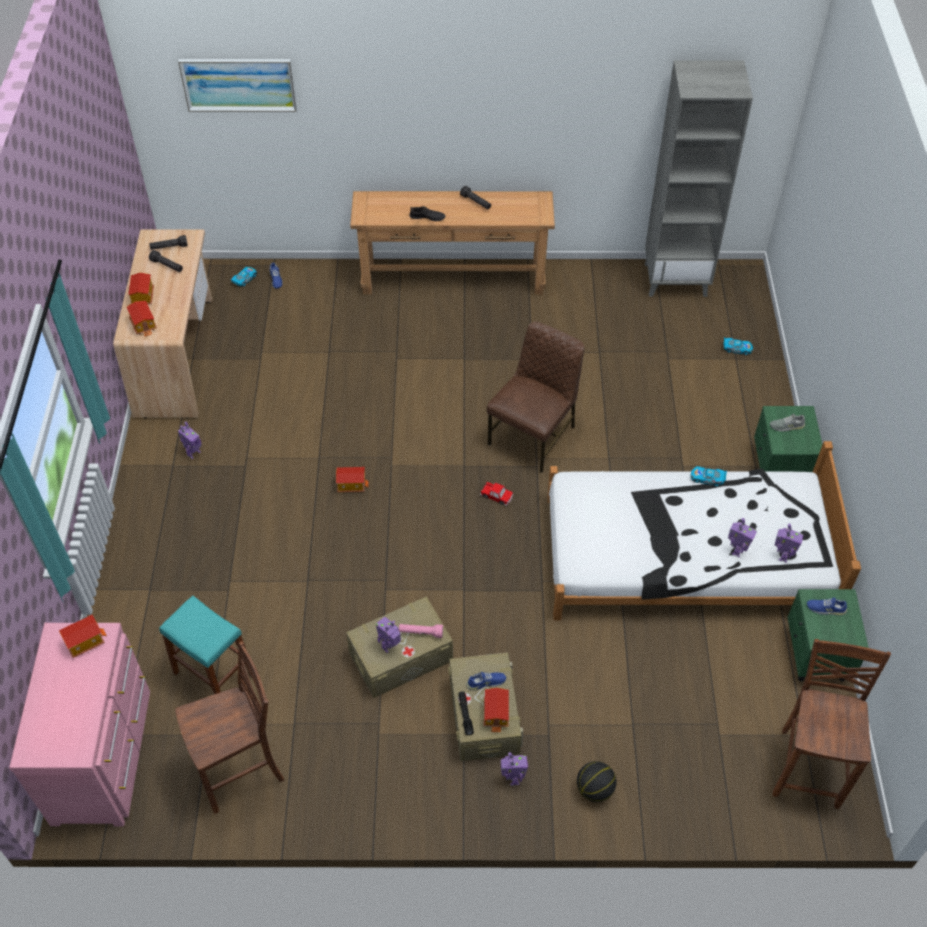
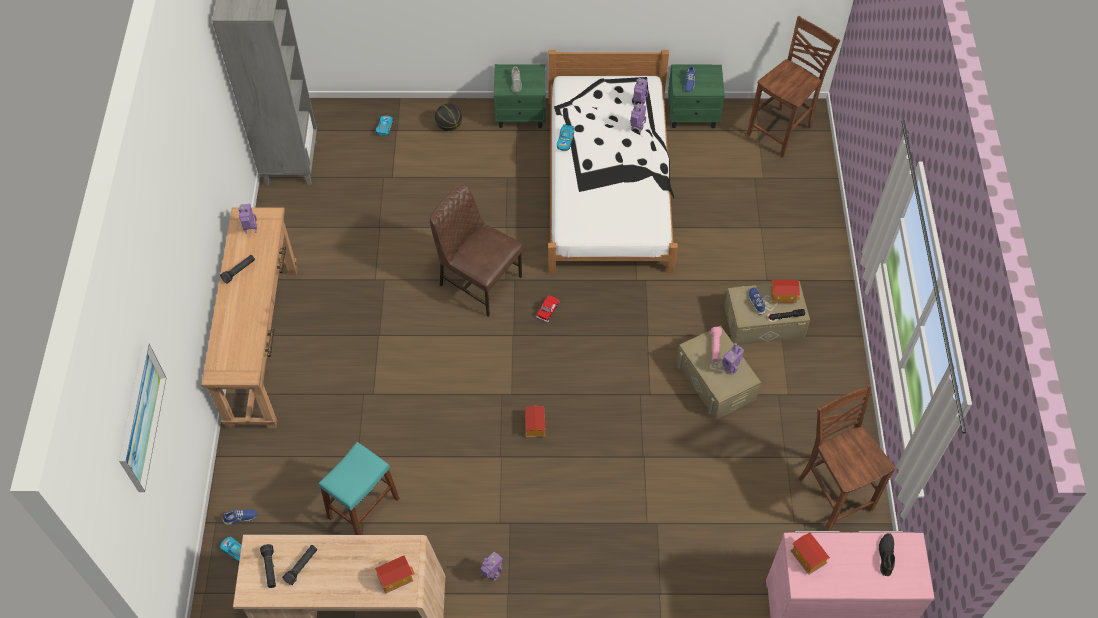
camera: 90 degrees left, 5 degrees up
(142, 296) = (350, 586): toy house -> none
(214, 674) = (745, 525): turquoise stool -> turquoise stool (363, 508)
(427, 217) = (257, 314): black shoe -> black shoe (886, 555)
(513, 778) = (814, 303): toy robot -> toy robot (251, 230)
(595, 789) = (816, 253): basketball -> basketball (449, 126)
(808, 766) = (782, 131): brown chair -> brown chair turned 120 degrees clockwise

